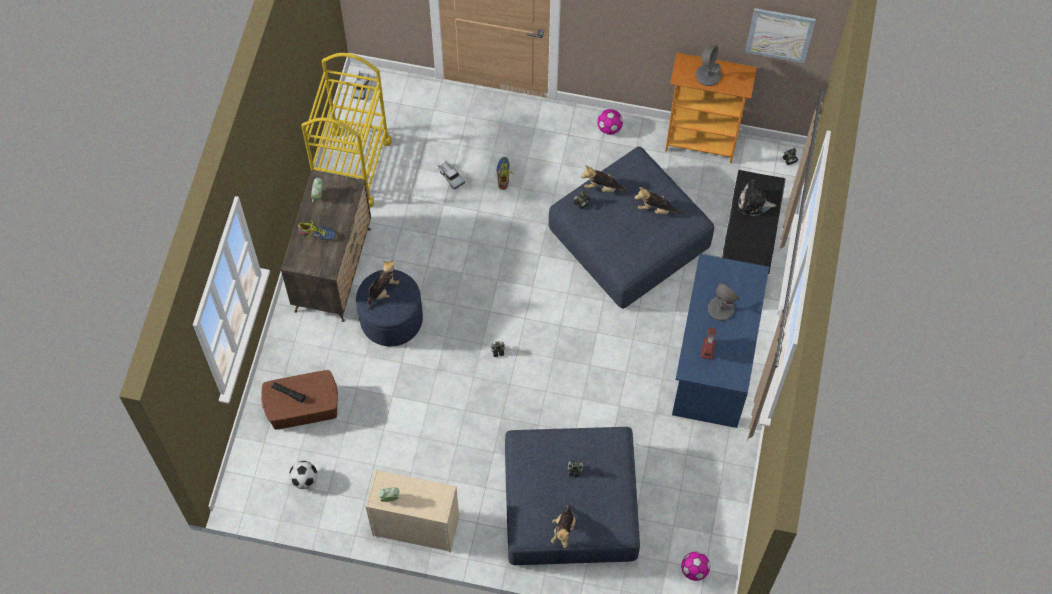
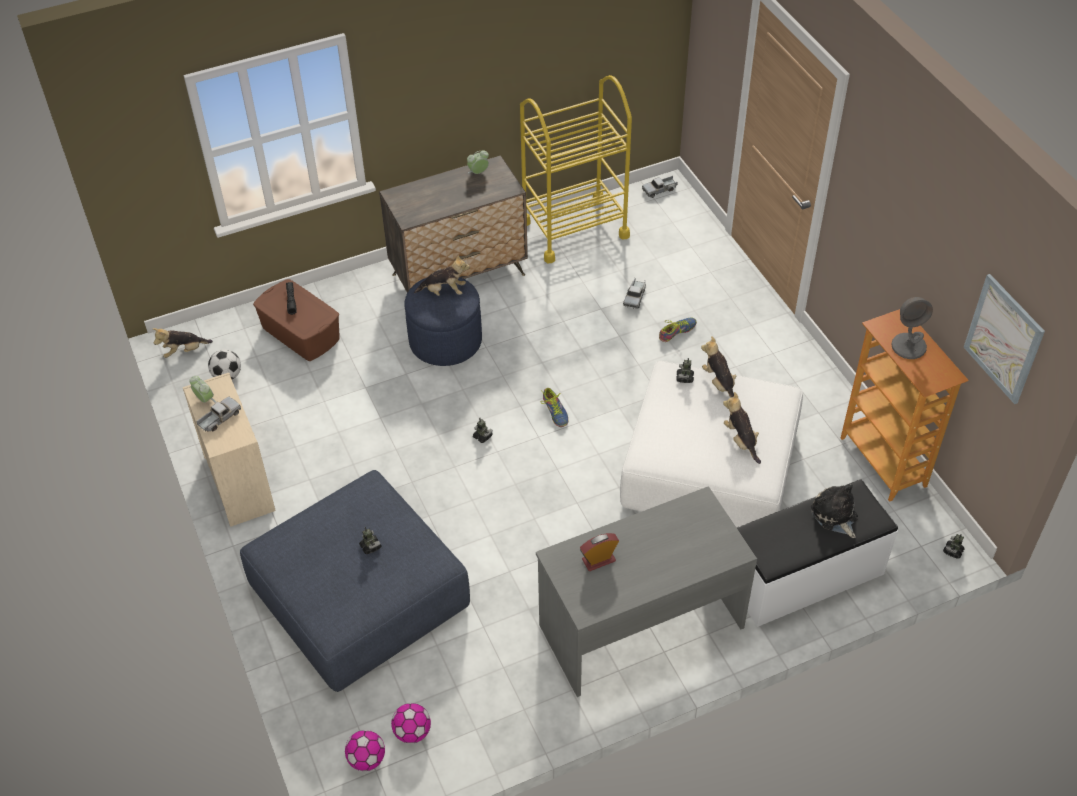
camera: 55 degrees right, 15 degrees down
(317, 233) = (439, 193): shoe -> shoe (555, 412)
(415, 498) = (219, 418): none -> toy truck
(563, 530) = (292, 577): plush toy -> plush toy (184, 351)
(609, 128) = (815, 379): football -> football (412, 732)
(630, 238) = (711, 467): blue ottoman -> white ottoman
(713, 359) = (640, 625): blue desk -> grey desk
(720, 308) = (659, 543): grey table lamp -> none

